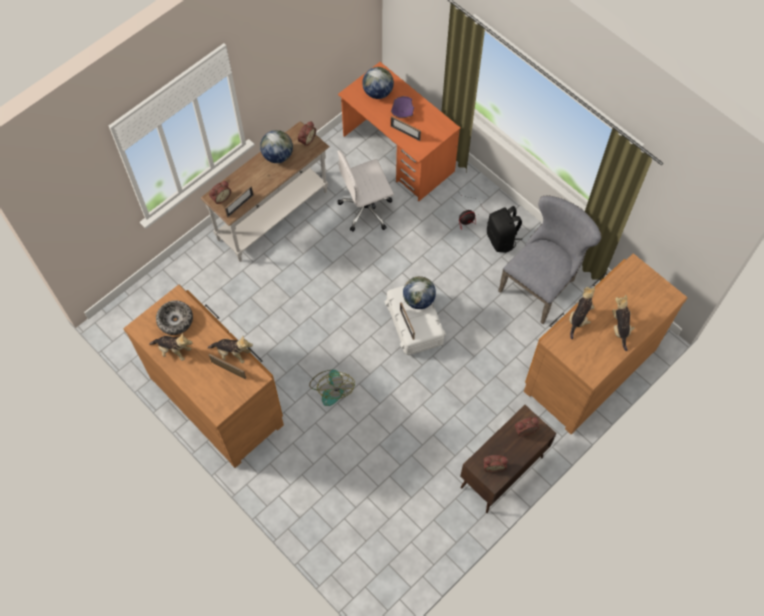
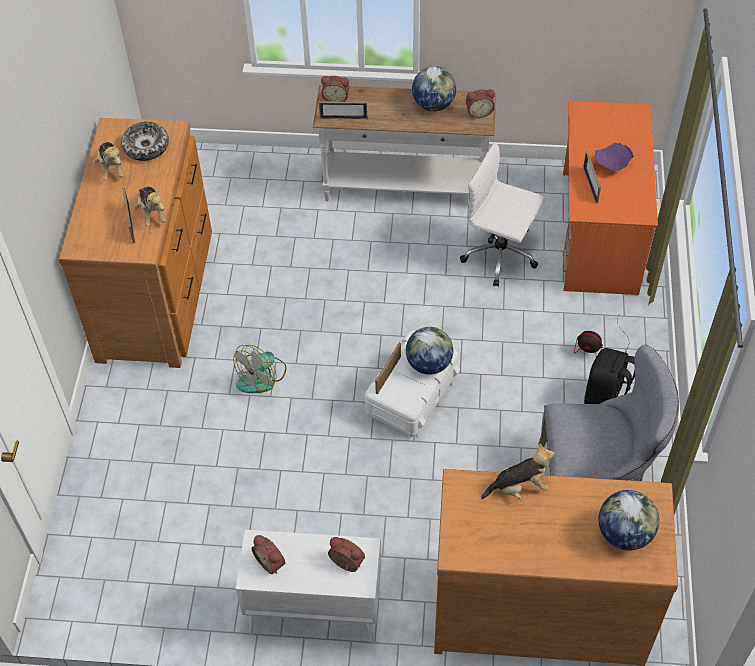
camera: 50 degrees right, 10 degrees down
(377, 92) = (610, 129): globe -> globe (624, 533)
(501, 473) = (314, 613): brown cabinet -> white cabinet
(620, 328) = (551, 540): plush toy -> none

